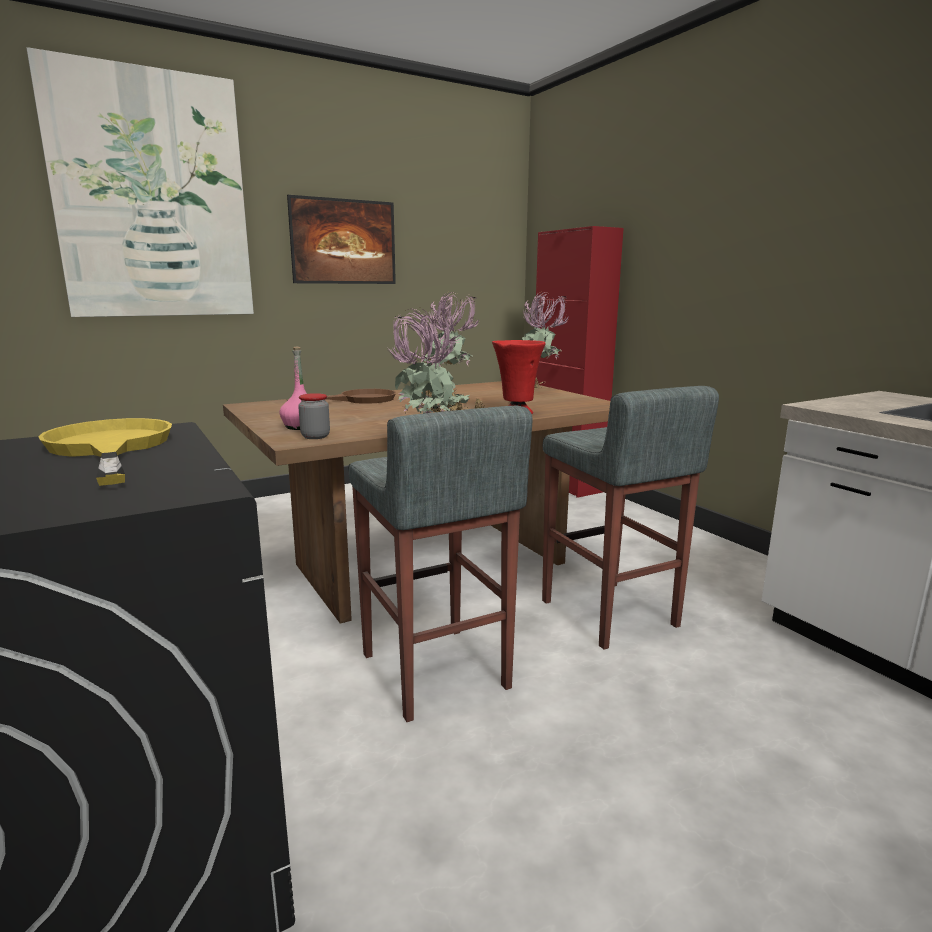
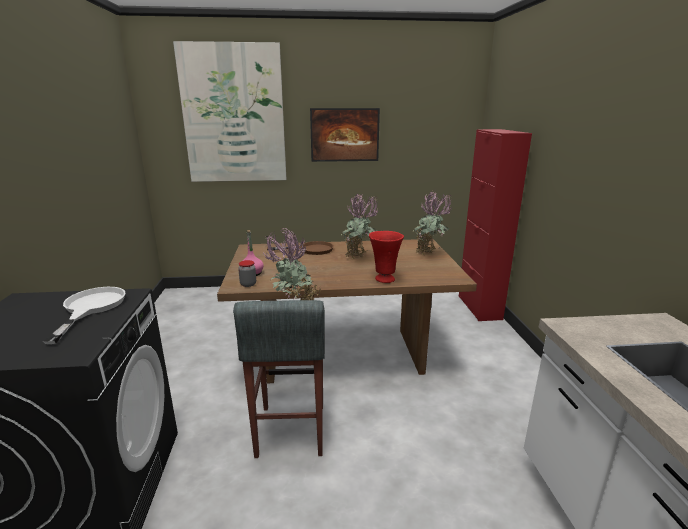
camera: 25 degrees right, 5 degrees up
(109, 448) = (90, 308): yellow frying pan -> white frying pan
(608, 614) = (421, 422): grey stool -> none

